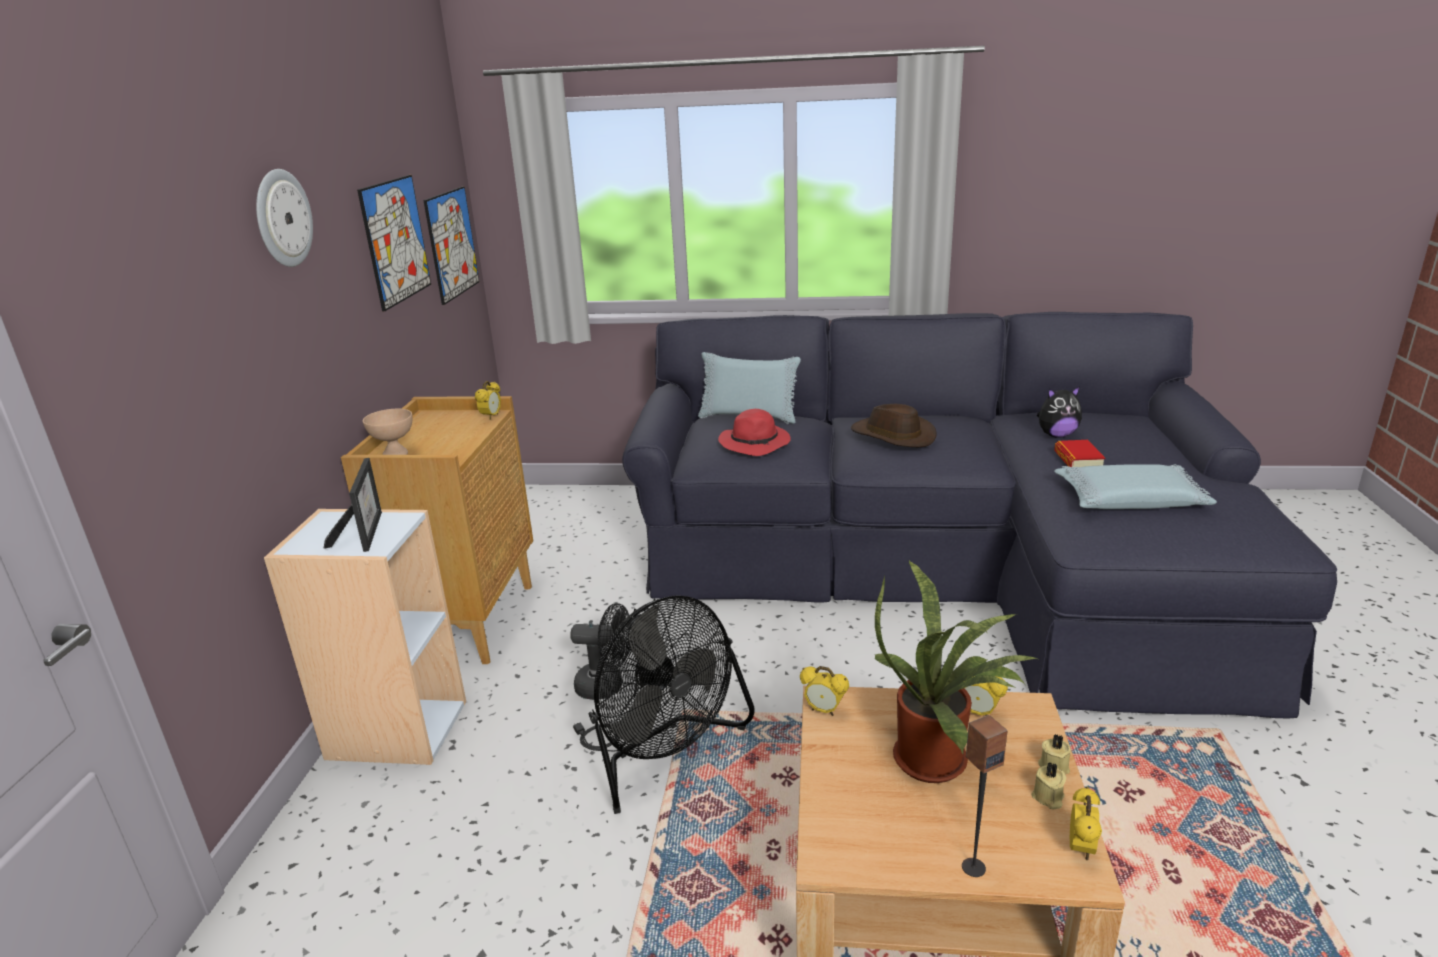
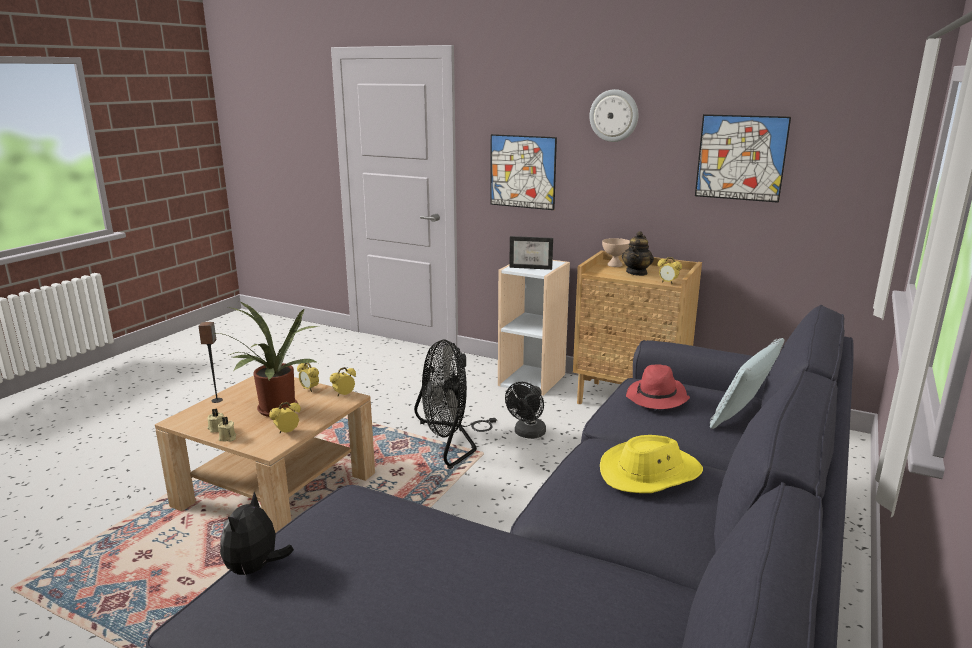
camera: 110 degrees right, 5 degrees down
(441, 437) = (637, 272): none -> teapot
(452, 244) = (847, 185): picture -> picture (522, 172)
(892, 435) = (650, 473): brown hat -> yellow hat
(1056, 435) = (583, 589): plush toy -> plush toy (255, 568)
(1078, 461) = (490, 560): book -> none
(1081, 849) = (185, 425): alarm clock -> alarm clock (309, 389)
(1130, 496) = (382, 551): blue pillow -> none

